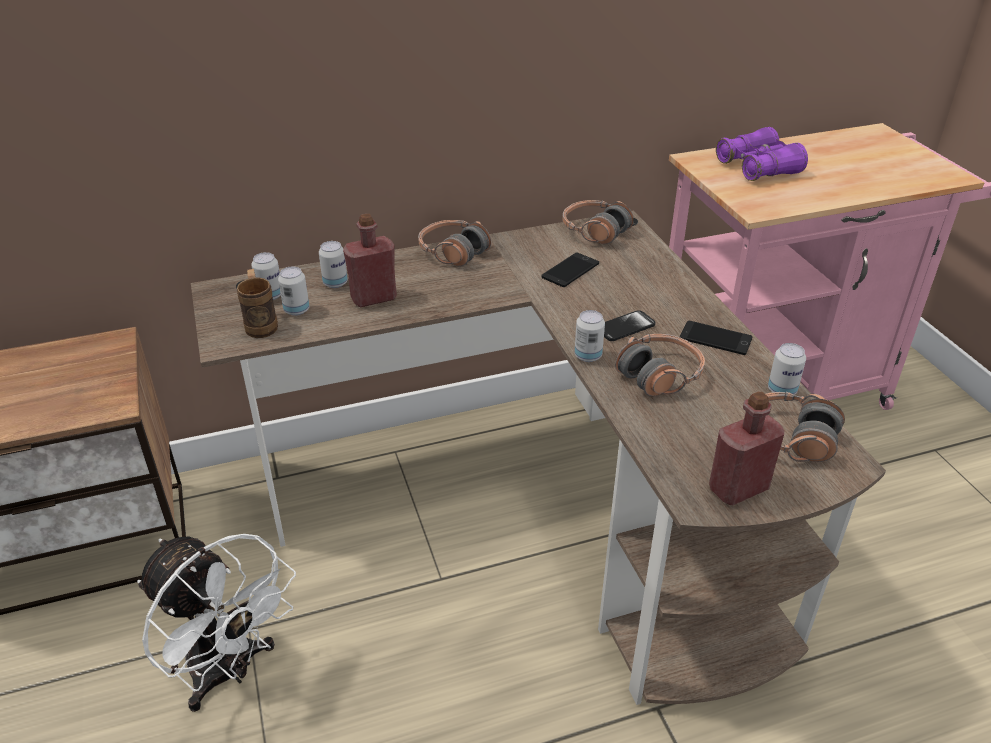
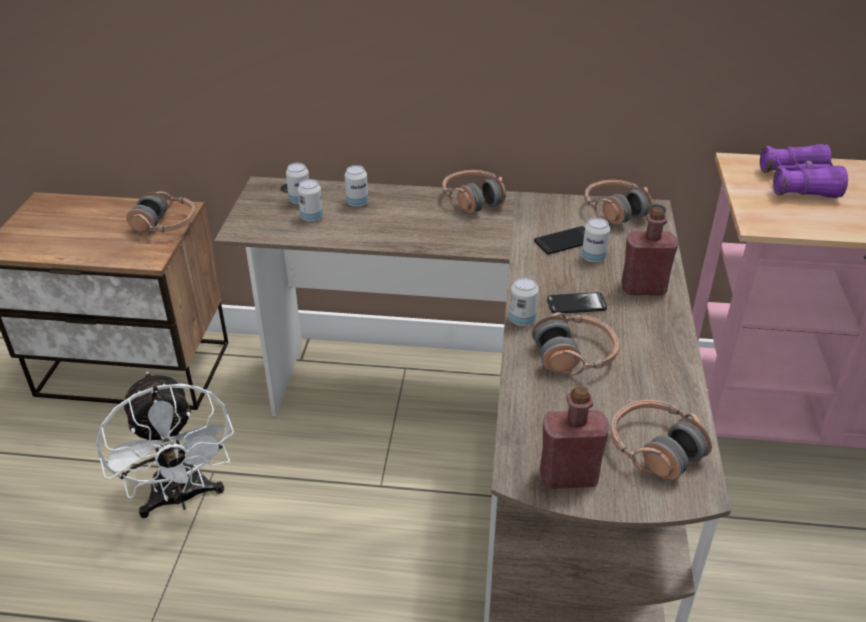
camera: 25 degrees right, 0 degrees up
(106, 364) = (165, 225): none -> headphones
(261, 324) = (278, 222): brown mug -> none
(373, 298) = (378, 223): red bottle -> red bottle (643, 288)
(715, 338) = (655, 338): phone -> none
(782, 390) = (683, 404): can -> can (593, 258)

